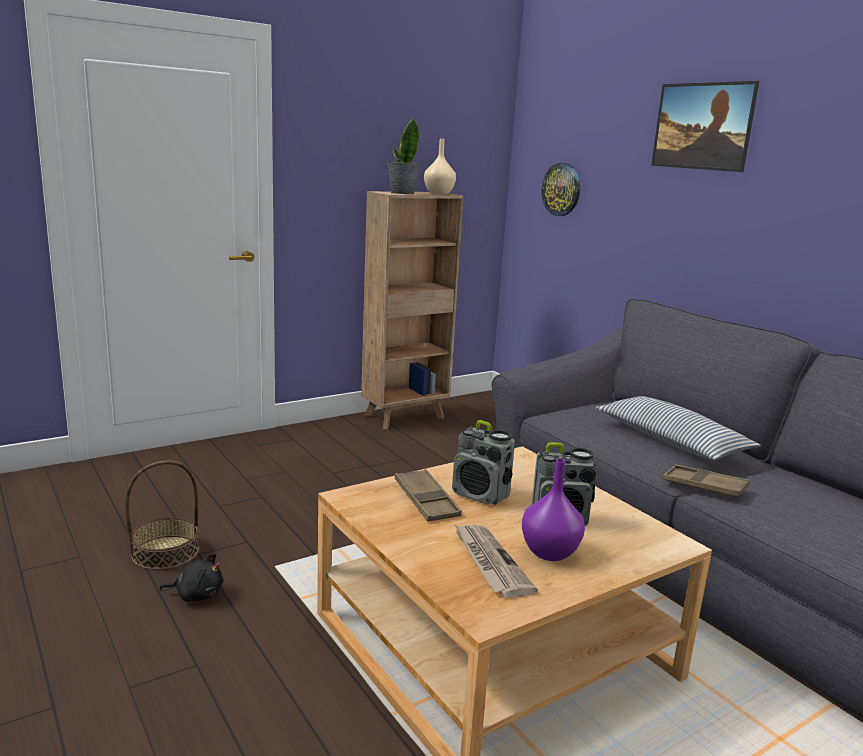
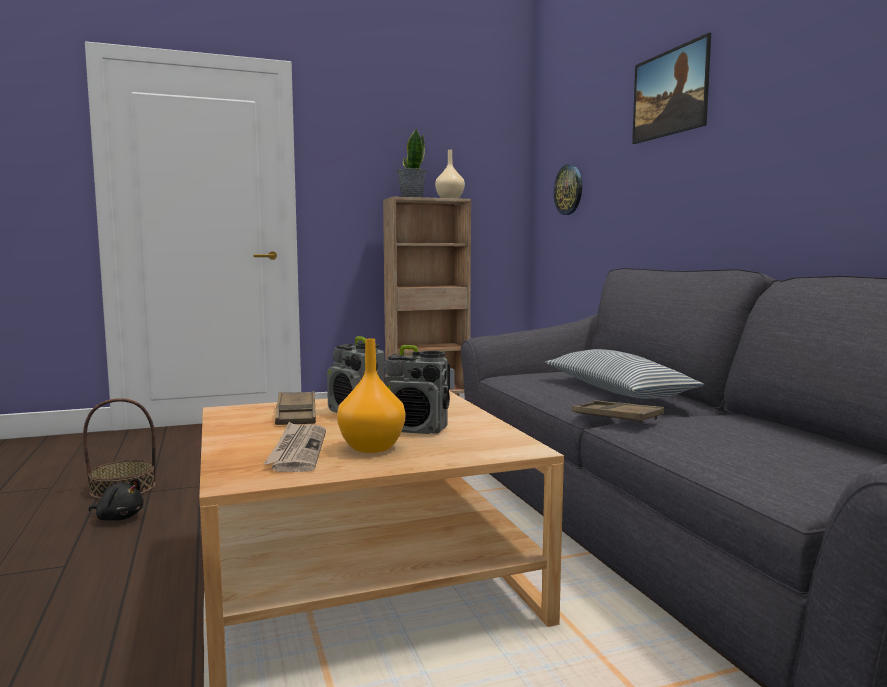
camera: 15 degrees right, 10 degrees down
(549, 551) = (372, 447): purple vase -> orange vase

